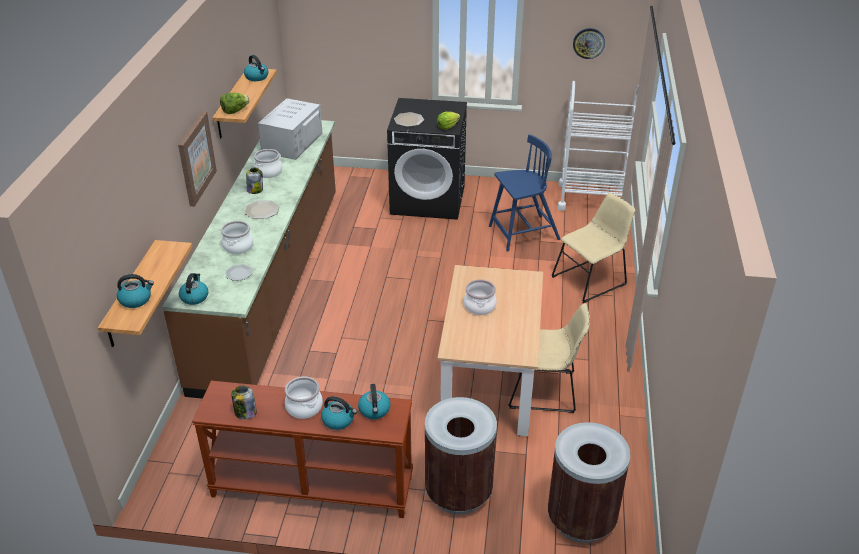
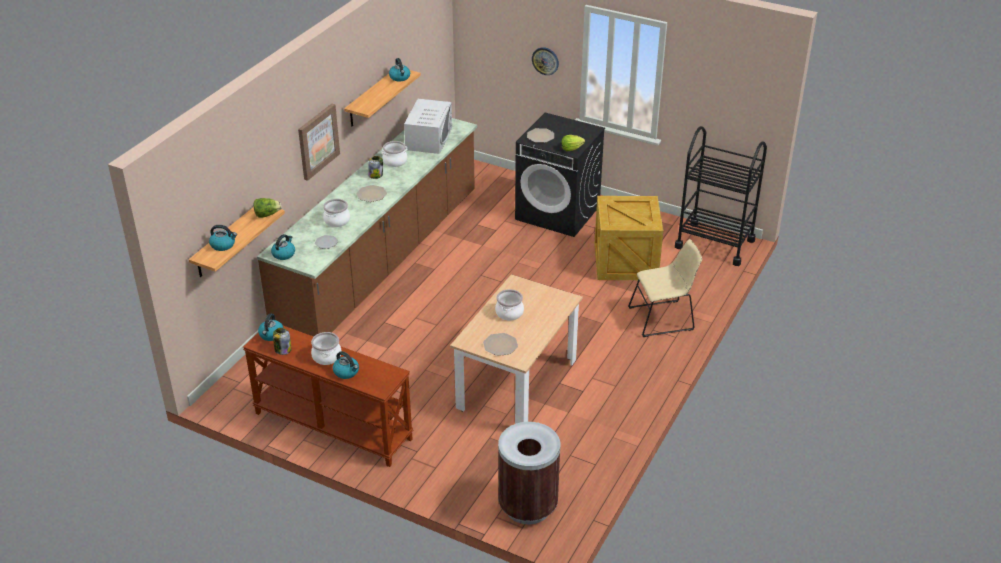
camera: 20 degrees right, 0 degrees up
(235, 111) = (364, 106): lettuce -> lettuce (267, 215)
(292, 143) = (429, 138): white microwave -> white microwave turned 150 degrees clockwise
(374, 410) = (377, 372): kettle -> kettle (271, 335)
(458, 492) = (442, 460): brown trash can -> none
(492, 344) = (500, 345): none -> plate
(522, 233) = (626, 262): blue chair -> crate
(545, 390) = (561, 401): beige chair -> none
(588, 43) = (723, 92): wall clock -> wall clock (545, 60)
(592, 199) = (714, 243): white cart -> black cart

